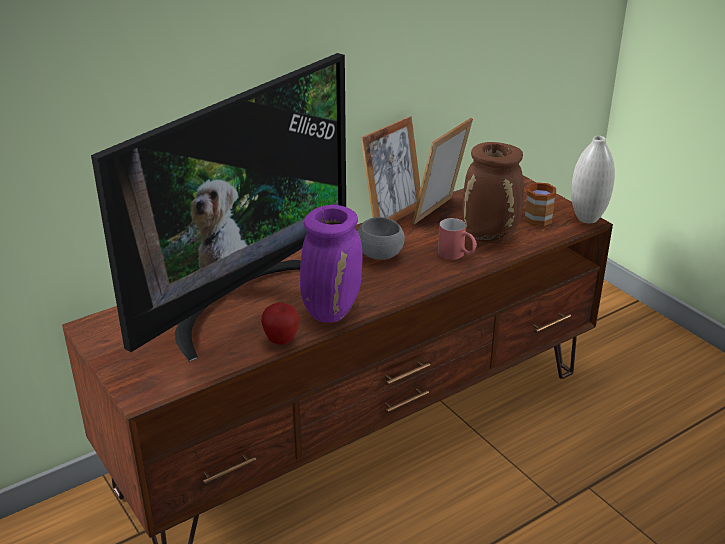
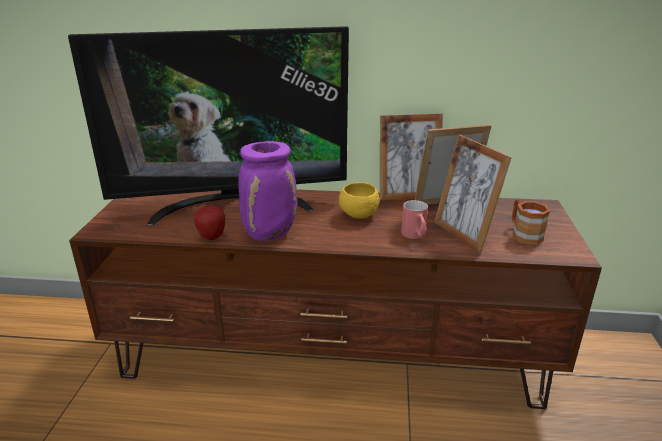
camera: 40 degrees right, 5 degrees down
(380, 255) = (358, 215): grey bowl -> yellow bowl
(491, 237) = (463, 235): brown vase -> picture frame
(587, 219) = (578, 254): white vase -> none

